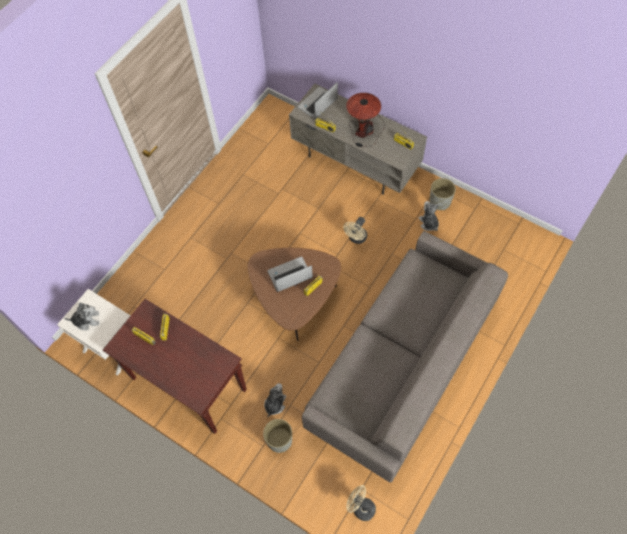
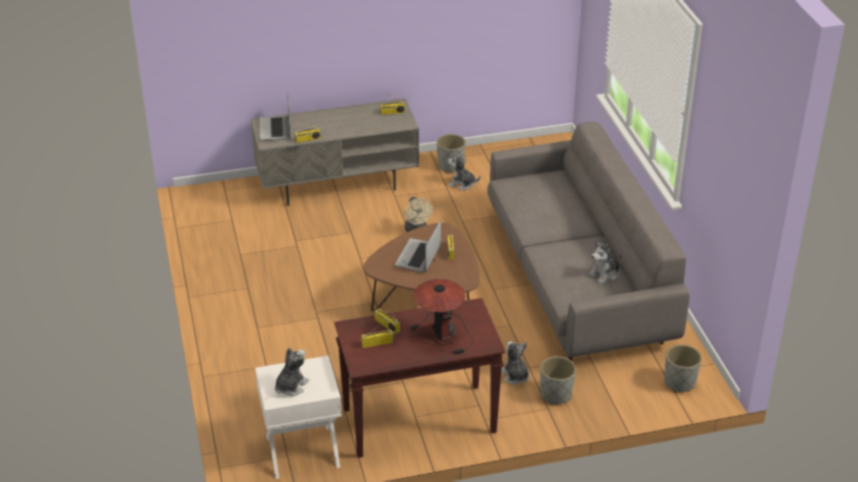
camera: 50 degrees left, 25 degrees down
(361, 507) = (680, 382): beige fan -> grey planter
(365, 128) = (344, 121): table lamp -> table lamp (442, 333)
(375, 396) = (605, 274): none -> plush toy

